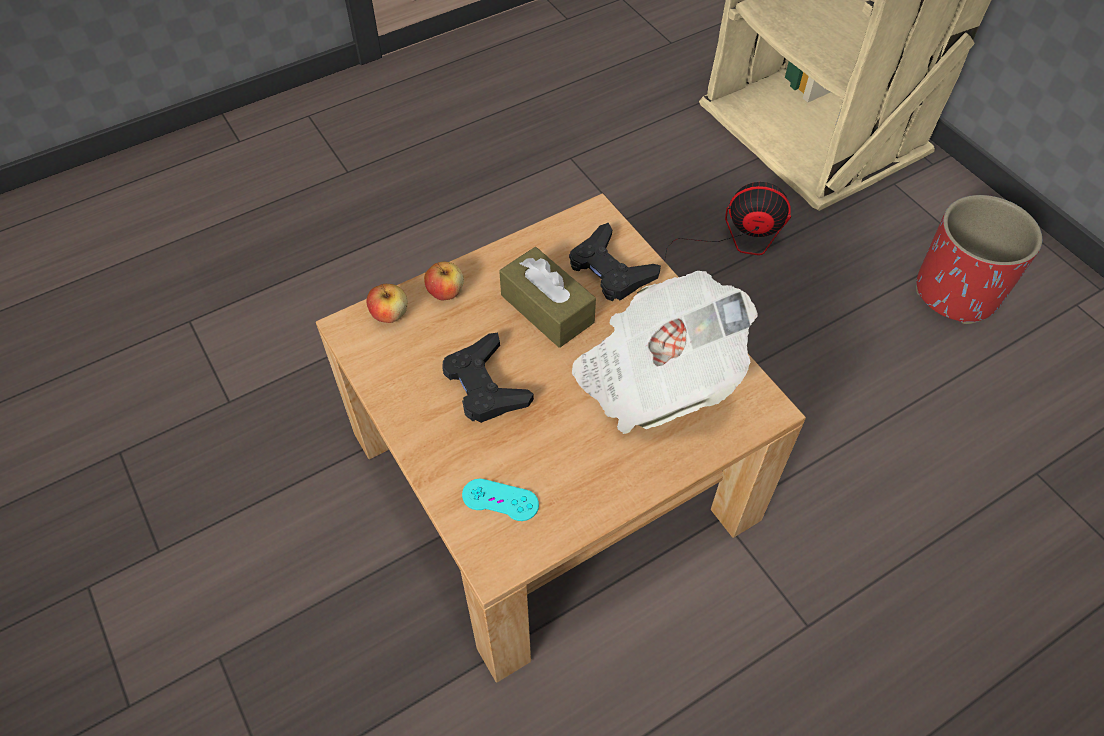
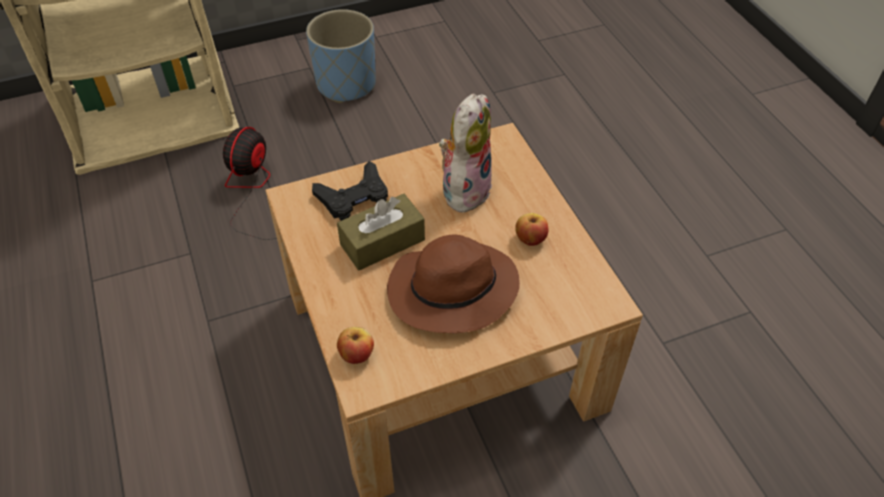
camera: 80 degrees left, 5 degrees down
(445, 292) = (343, 309): apple -> apple (530, 239)
(485, 385) = (451, 292): black game controller -> brown hat
(500, 500) = (559, 294): turquoise game controller -> none
(656, 376) = (464, 188): newspaper -> plush toy
(956, 292) = (346, 84): red planter -> blue planter

